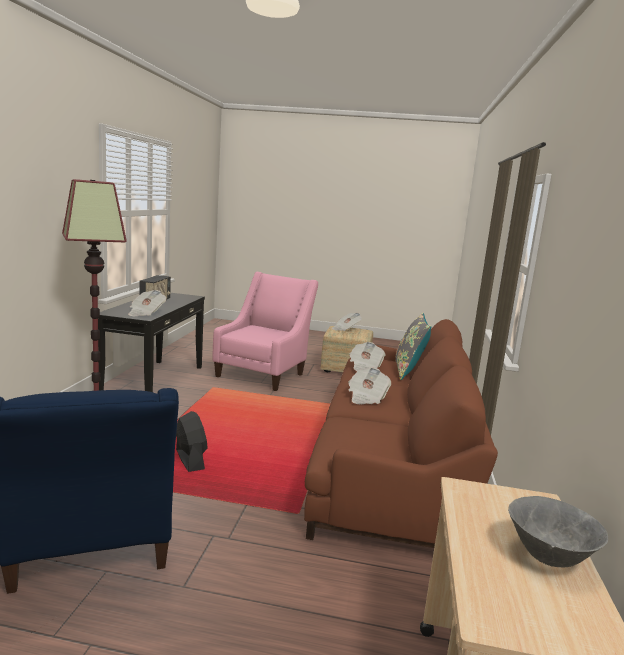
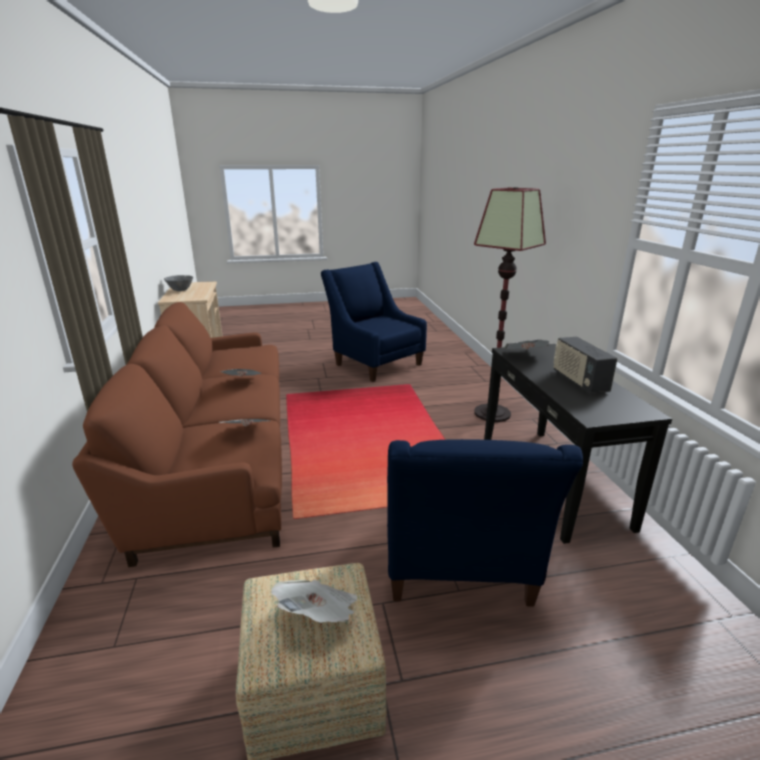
camera: 160 degrees right, 10 degrees up
(190, 459) = (384, 406): black fan -> none
(263, 373) = (458, 569): pink armchair -> blue armchair
(408, 371) = (183, 445): grey pillow -> none

